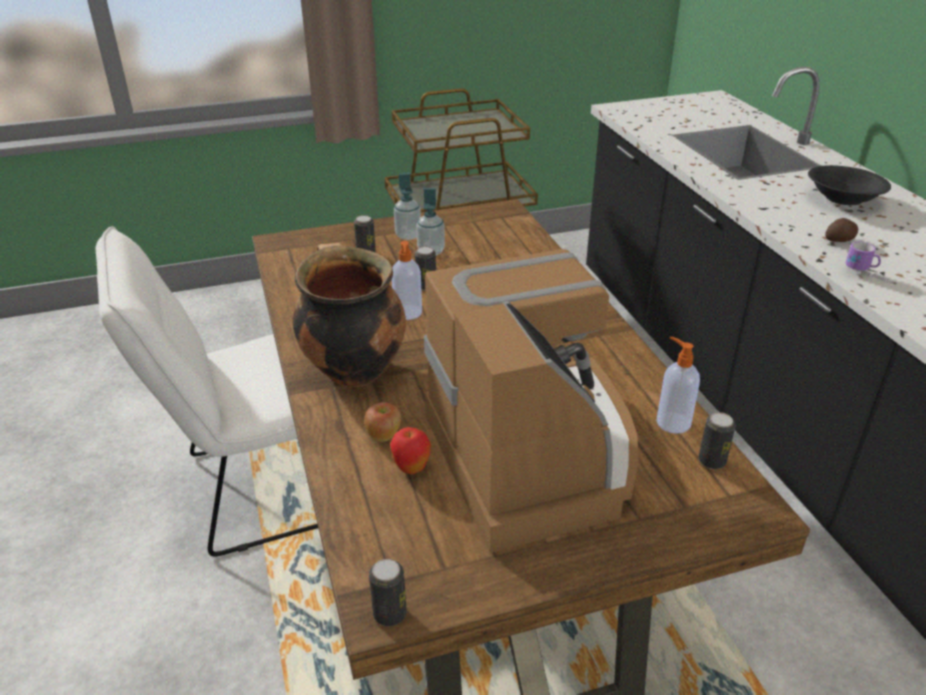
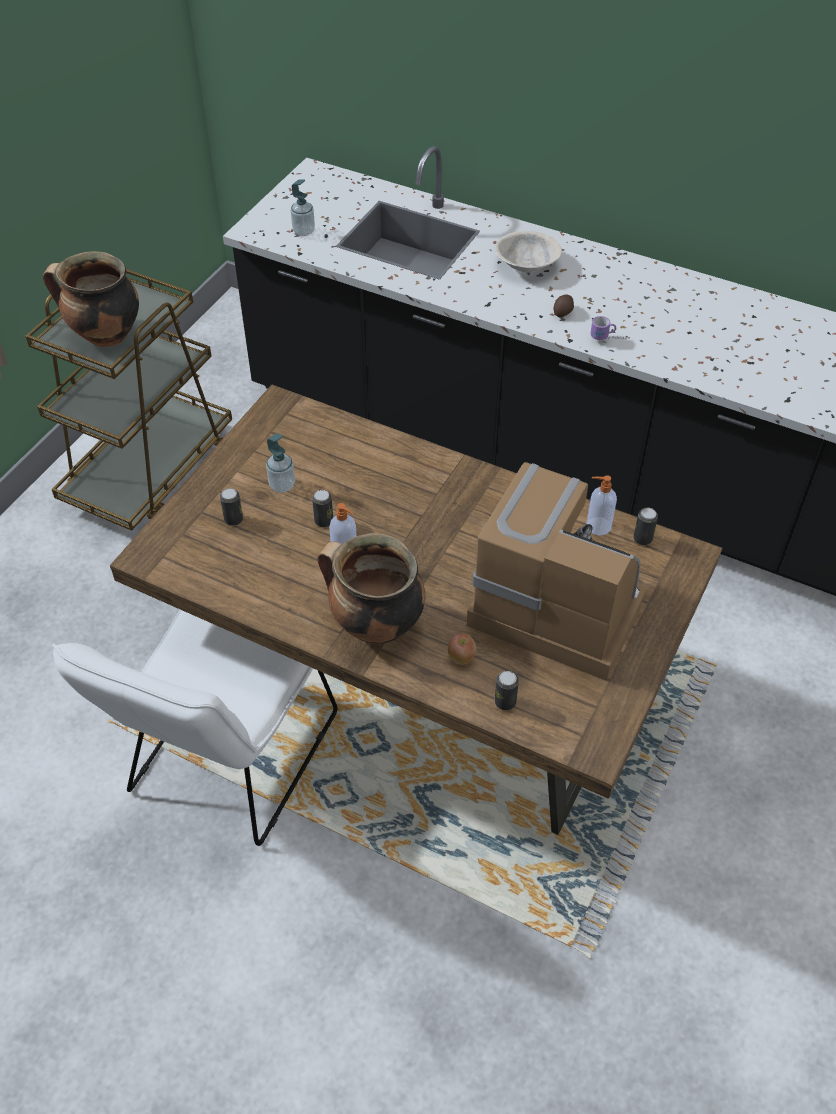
camera: 45 degrees left, 15 degrees up
(389, 613) = (603, 751): can -> can (505, 702)
(408, 235) = (241, 480): soap dispenser -> soap dispenser (304, 231)
(411, 468) = (505, 665): apple -> none
(443, 132) = (105, 336): none -> cooking pot
(842, 200) = (526, 265): black bowl -> beige bowl

